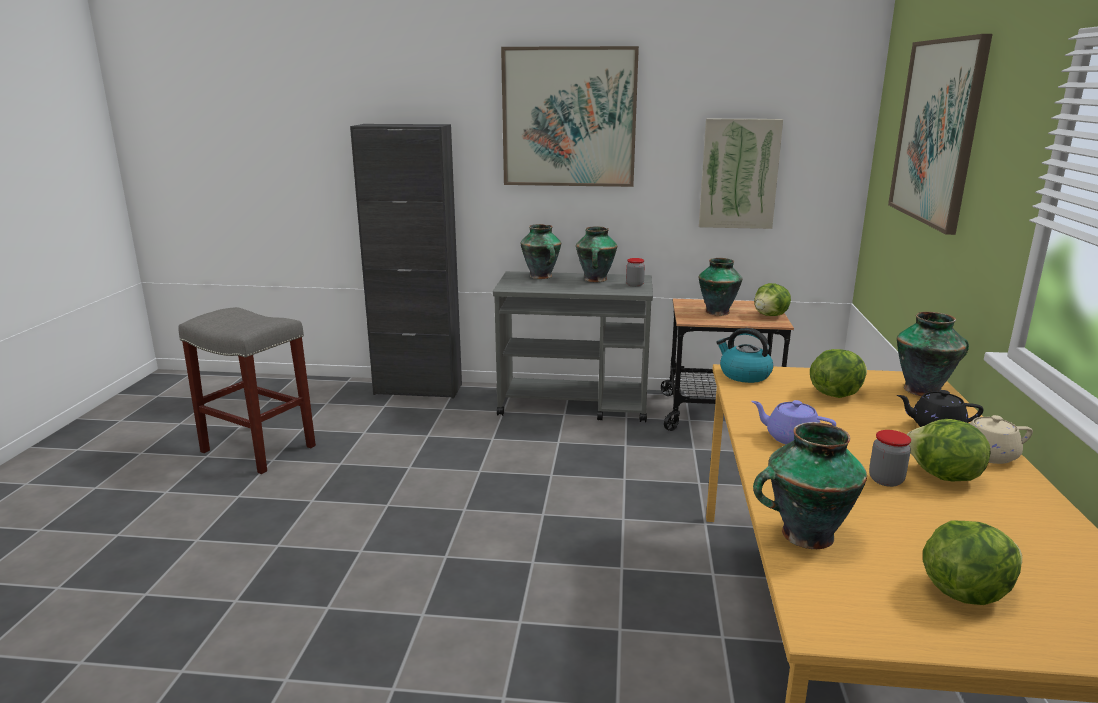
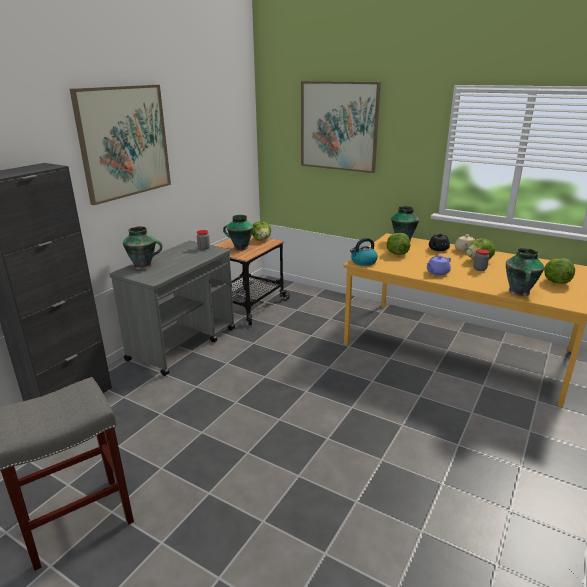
camera: 65 degrees left, 5 degrees up
(595, 280) = (177, 254): vase -> none
(739, 174) = (213, 163): picture -> none

